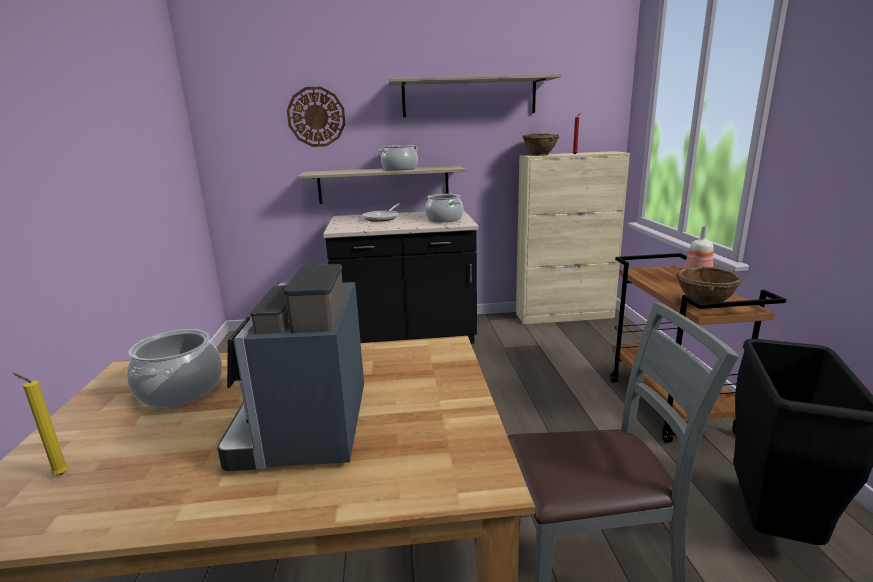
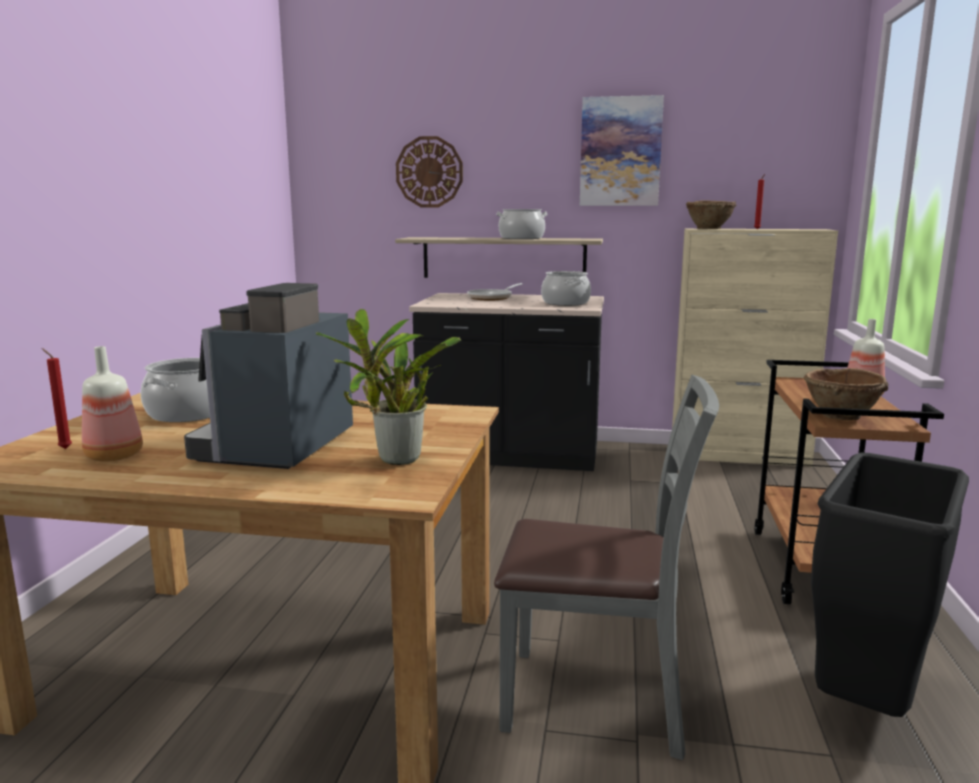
camera: 15 degrees right, 5 degrees down
(59, 475) = (63, 448): yellow candle -> red candle
(130, 476) = (115, 455): none -> bottle
(437, 429) = (394, 461): none -> potted plant
(469, 97) = (620, 152): shelf -> picture

